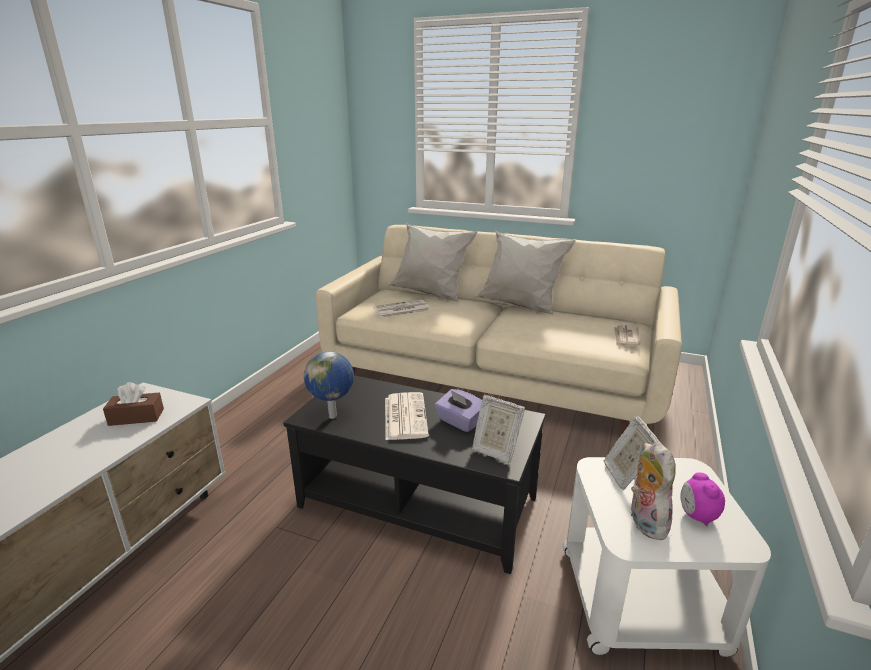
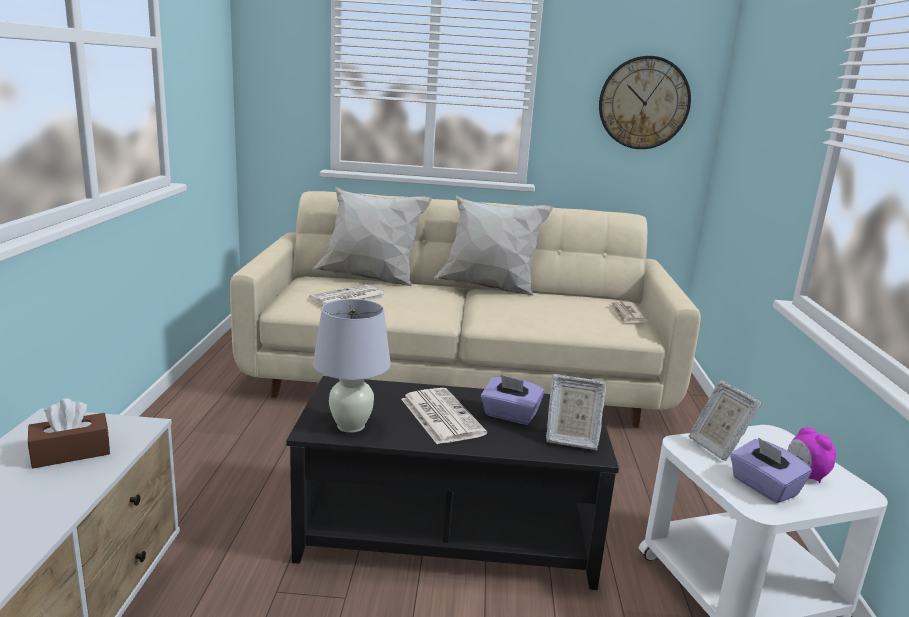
camera: 20 degrees left, 5 degrees down
(333, 416) = (350, 426): globe -> white table lamp
(644, 521) = (763, 487): plush toy -> purple tissue box
(676, 145) = (644, 103): none -> wall clock

